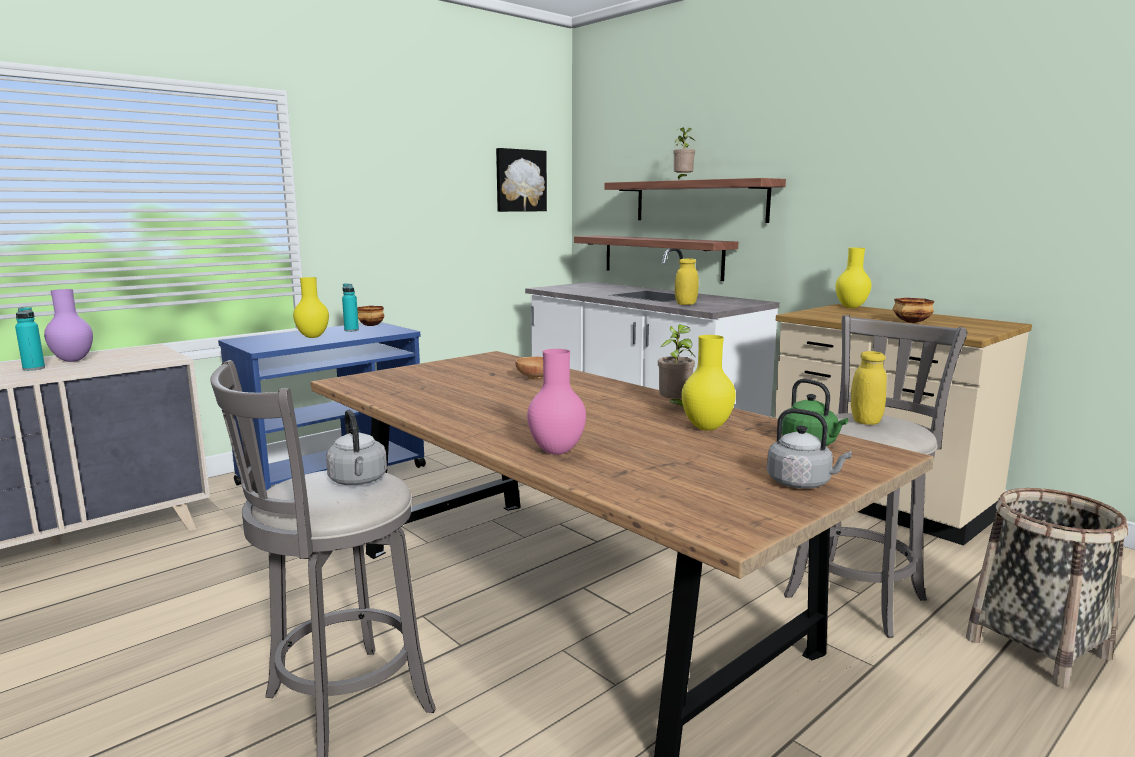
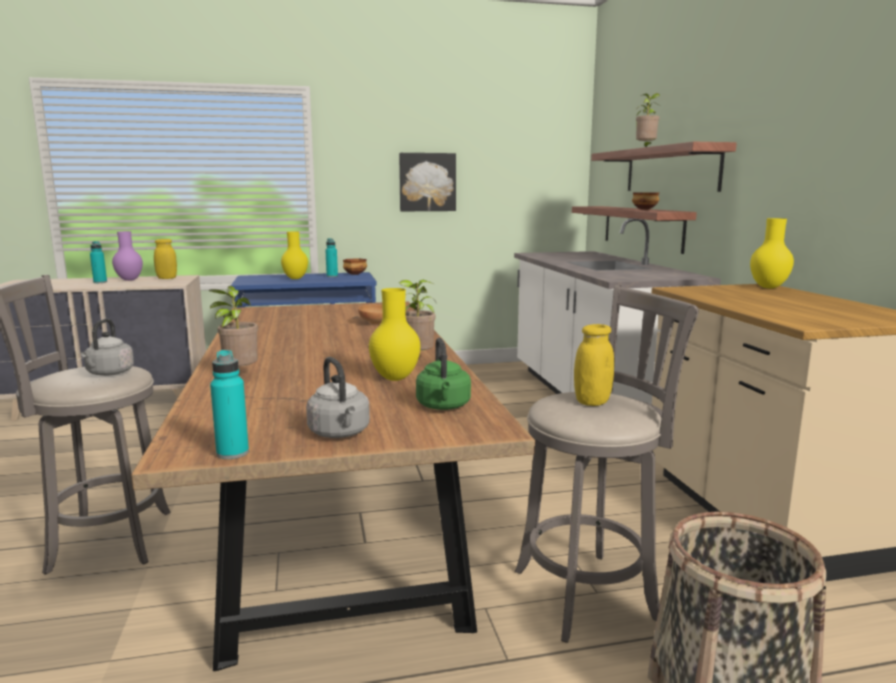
camera: 30 degrees right, 0 degrees up
(520, 180) = (529, 154): picture -> picture (427, 182)
(555, 451) = (239, 375): pink vase -> potted plant
(686, 304) = (610, 273): yellow jar -> yellow jar (167, 278)
(771, 520) = (232, 453): none -> turquoise bottle
(910, 322) = (783, 306): bowl -> bowl (644, 209)

